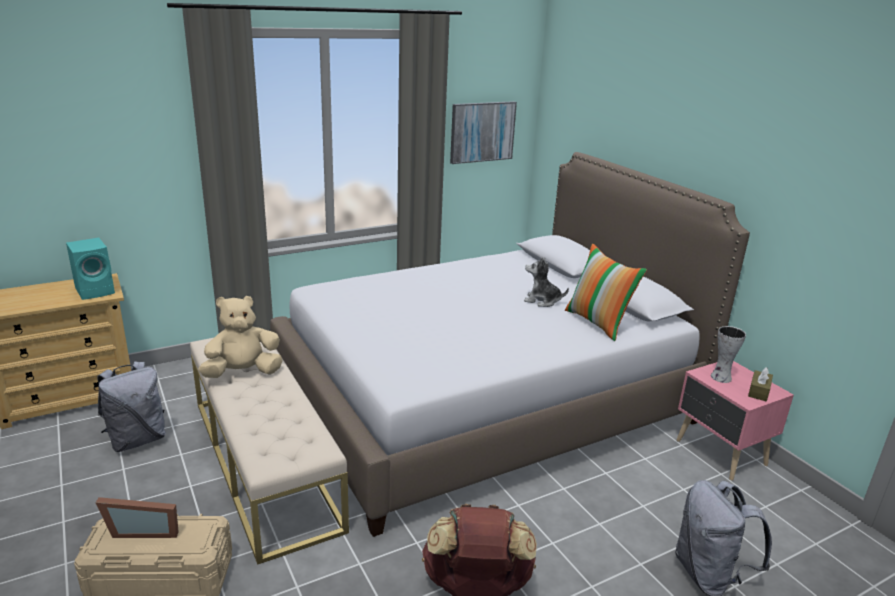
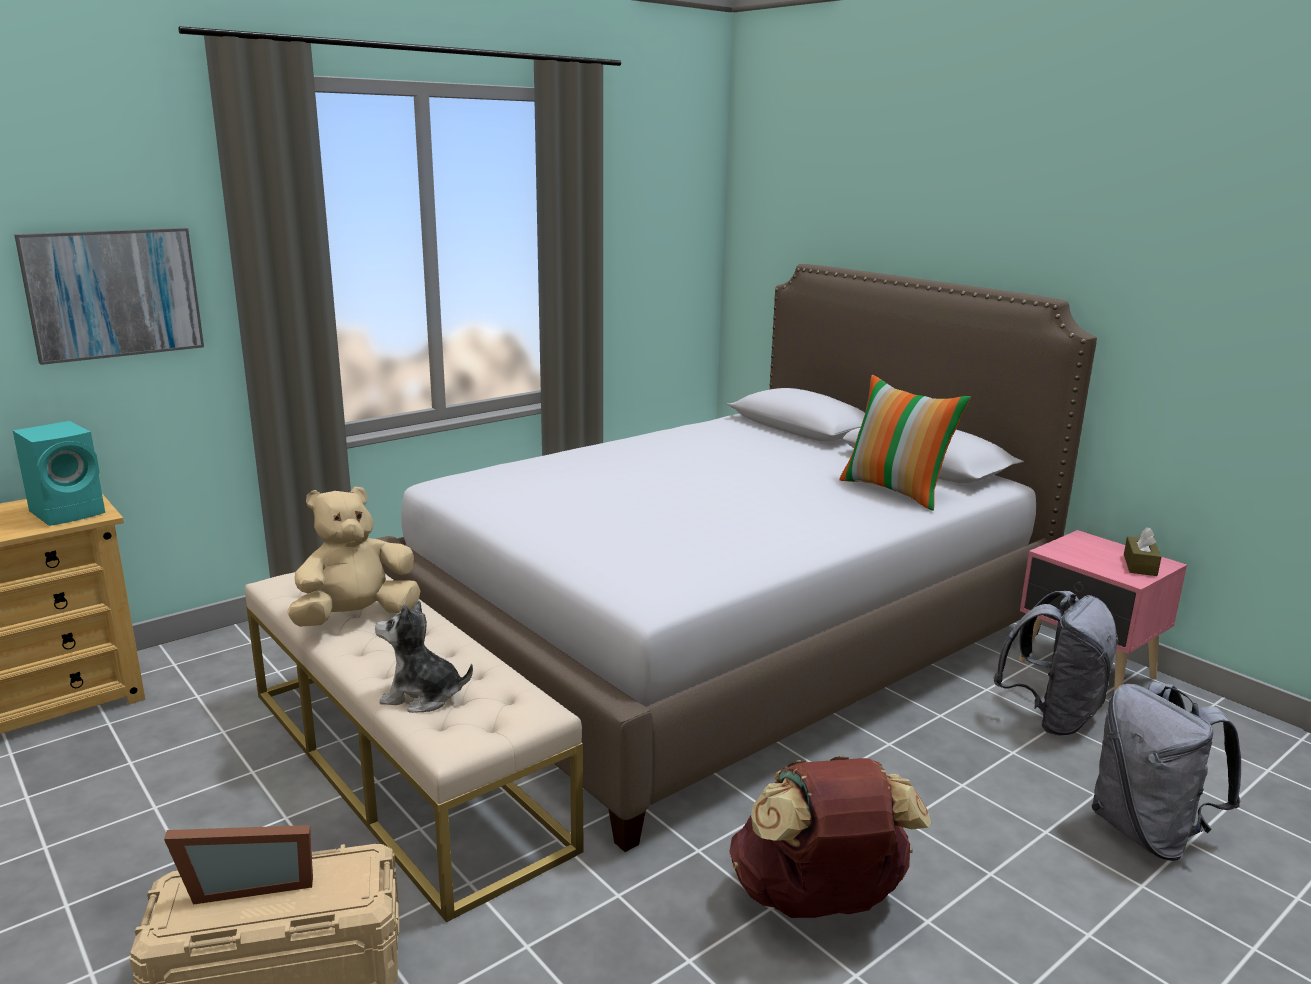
camera: 10 degrees left, 5 degrees down
(137, 439) = (166, 759): grey backpack -> grey backpack (1052, 717)
(482, 132) = (652, 247): picture -> picture (113, 293)
(542, 301) = (800, 472): plush toy -> plush toy (422, 696)
(720, 377) = (1079, 553): vase -> none

